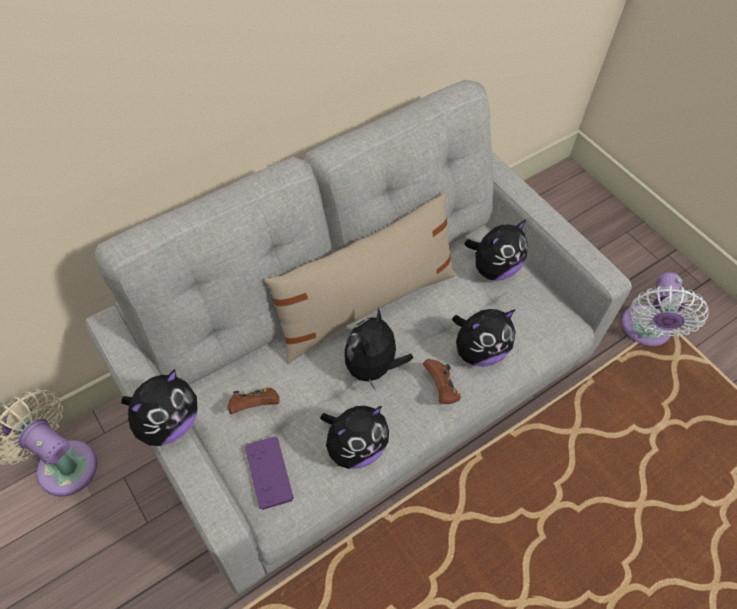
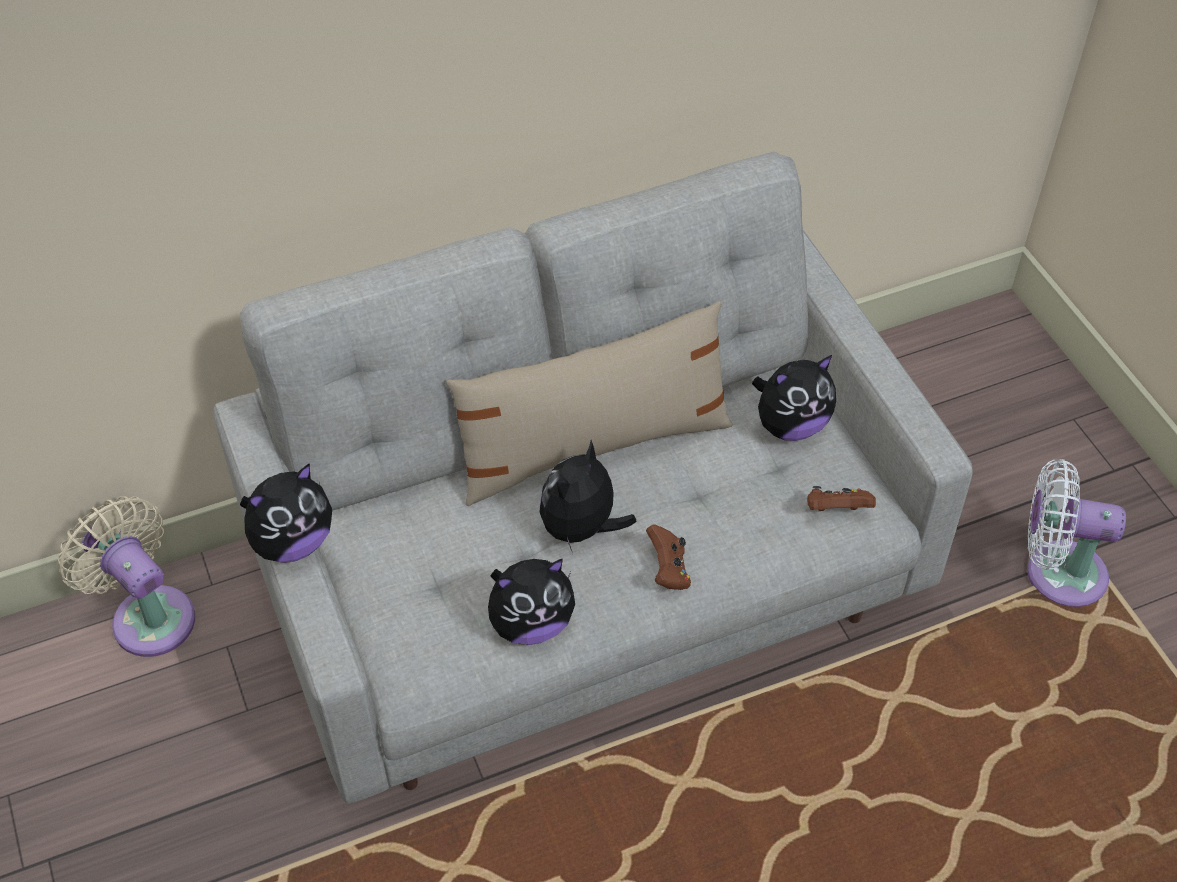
camera: 15 degrees right, 5 degrees down
(254, 406) = (410, 551): brown game controller -> brown game controller (836, 511)
(269, 473) = (410, 635): purple game controller -> none
(478, 351) = (735, 531): plush toy -> none
(645, 331) = (1057, 573): white fan -> white fan turned 75 degrees clockwise

